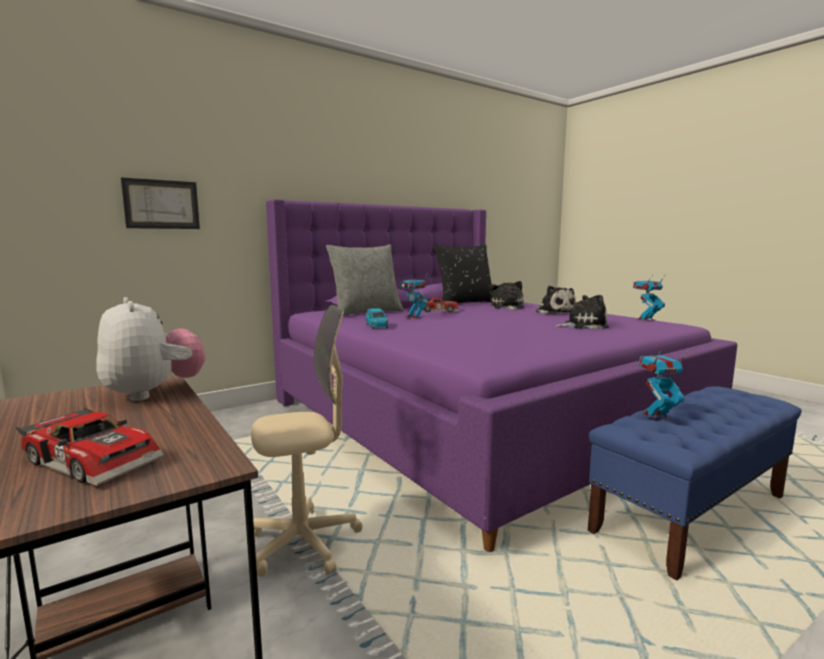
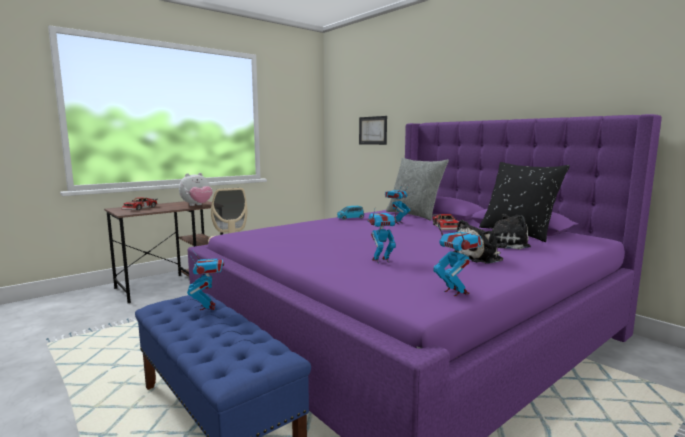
camera: 85 degrees right, 0 degrees up
(583, 325) = (381, 260): plush toy -> toy robot

